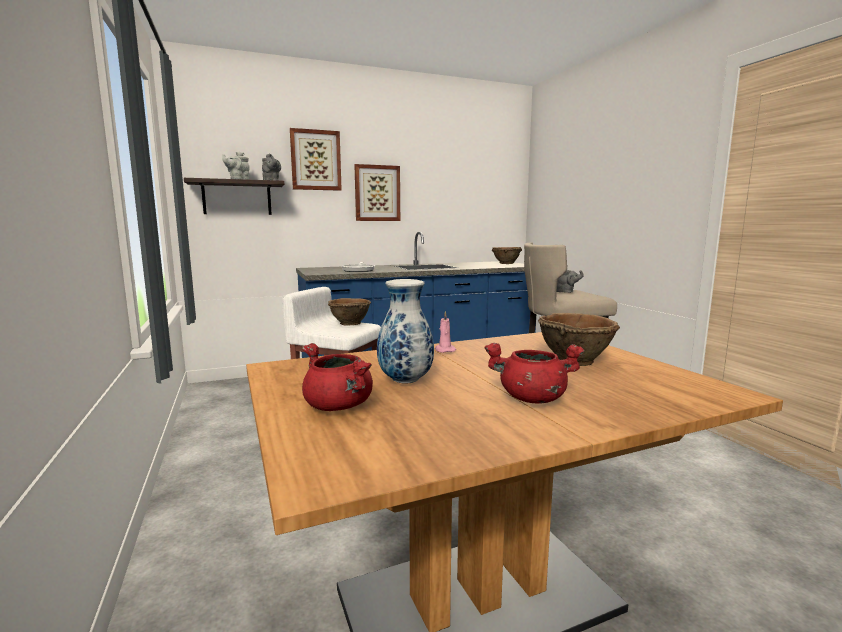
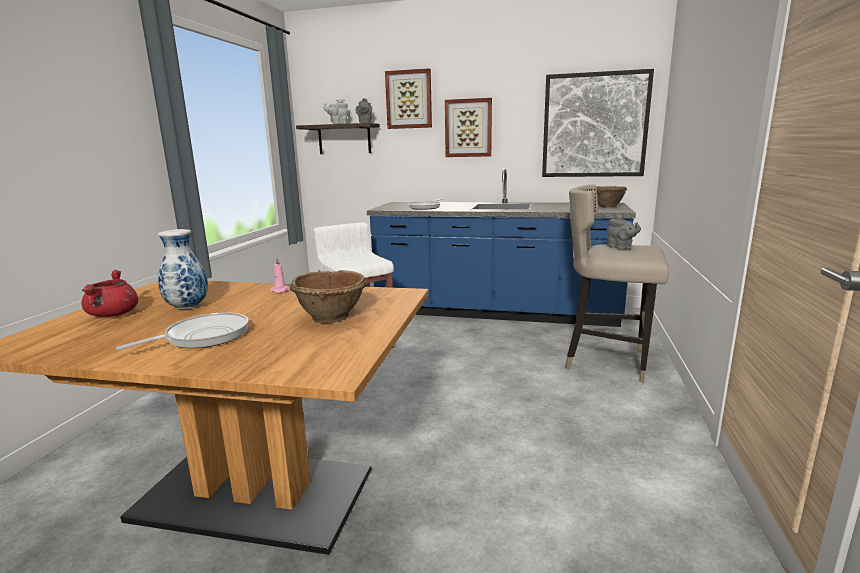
camera: 35 degrees right, 5 degrees up
(349, 323) = (369, 258): brown bowl -> none
(481, 197) = (594, 125): none -> picture
(531, 399) = (203, 337): red cooking pot -> frying pan

